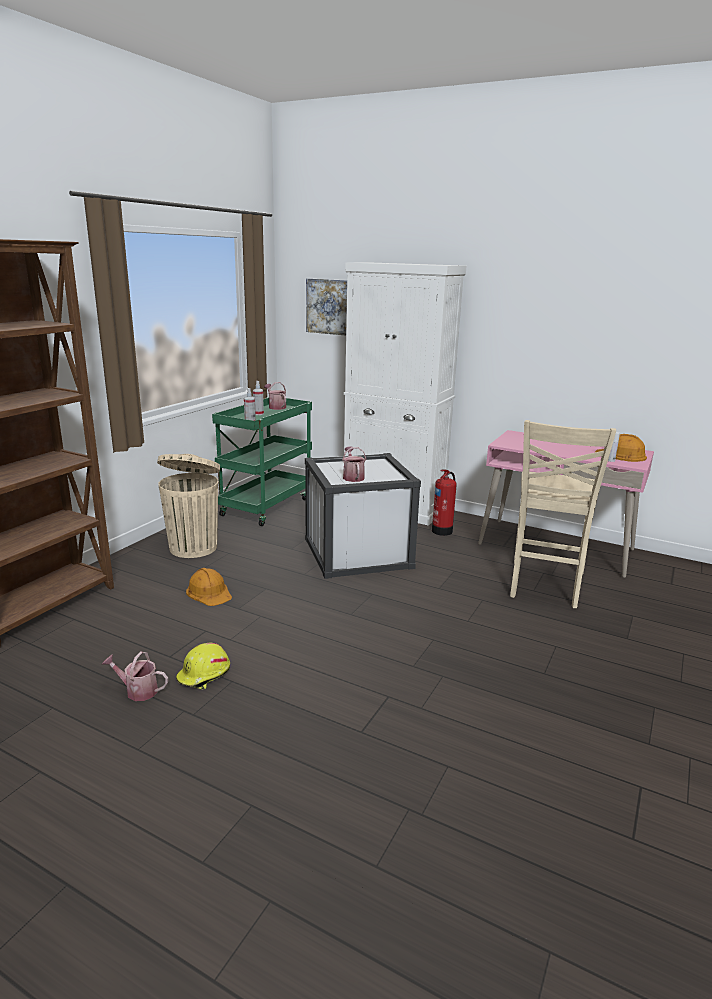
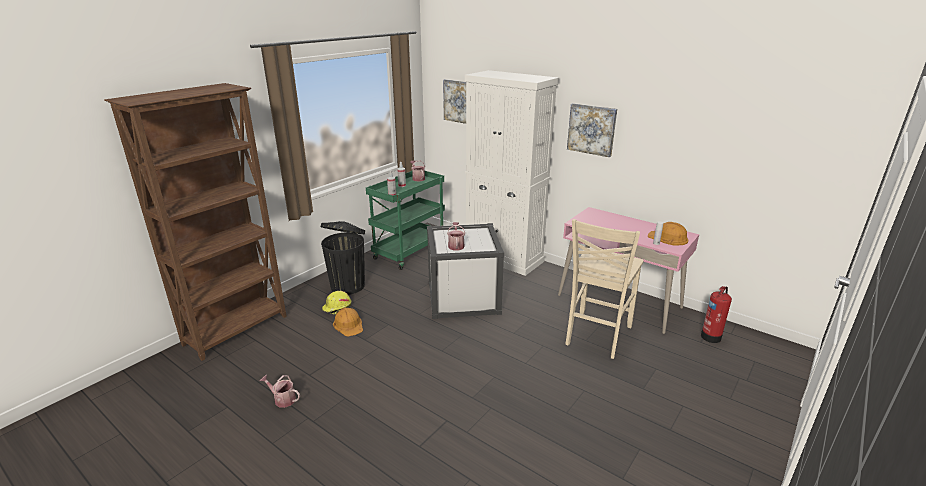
camera: 10 degrees right, 5 degrees up
(194, 547) = (348, 285): beige trash can -> black trash can
(204, 675) = (328, 391): yellow hard hat -> yellow hard hat (337, 307)
(443, 530) = (535, 281): fire extinguisher -> fire extinguisher (711, 336)
(510, 329) = (591, 129): none -> picture

